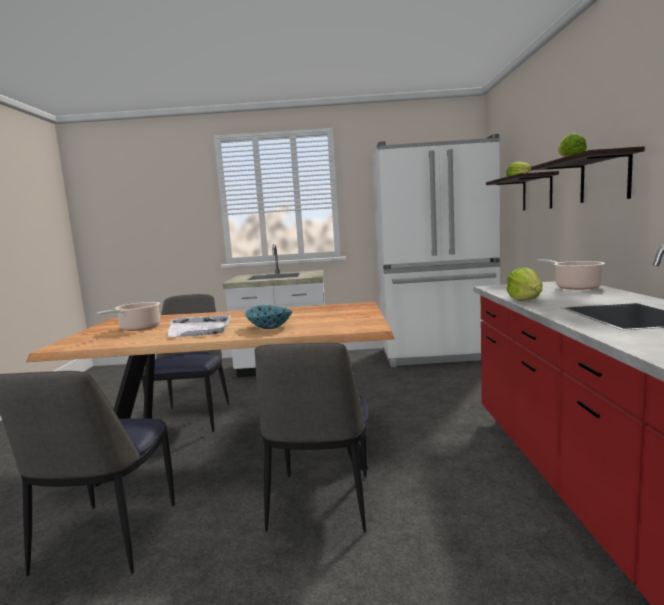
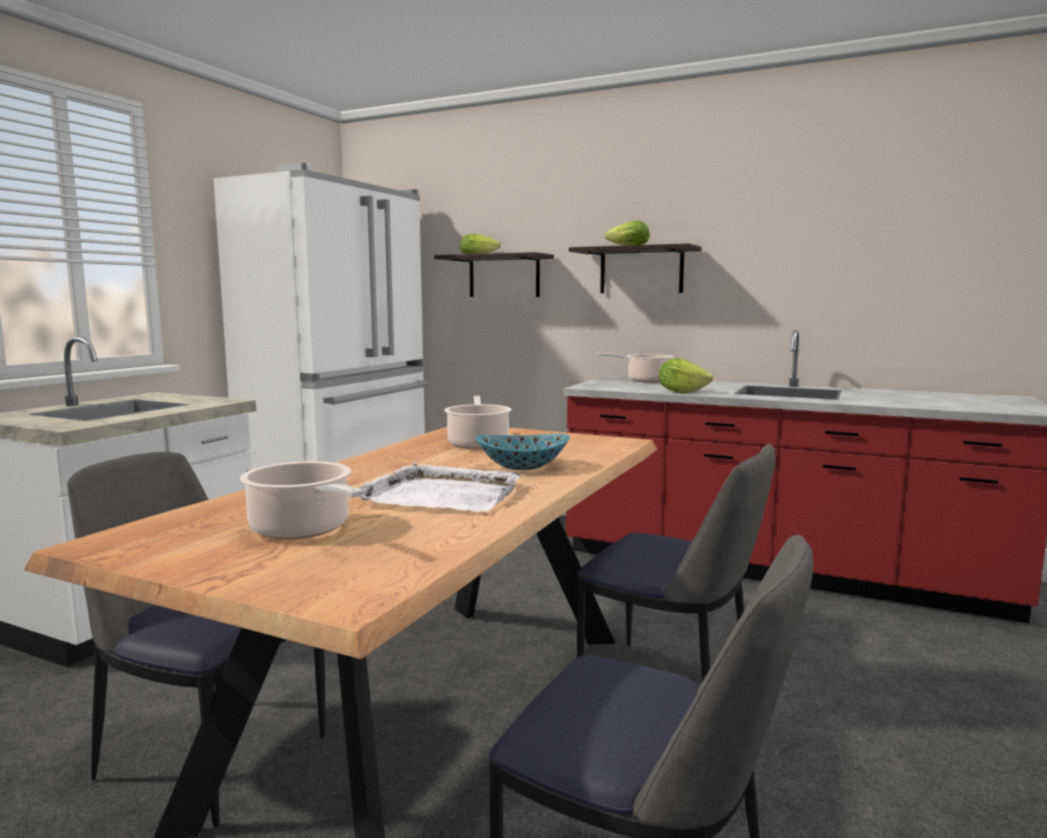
camera: 65 degrees left, 0 degrees up
(319, 313) = (478, 443): none -> cooking pot

